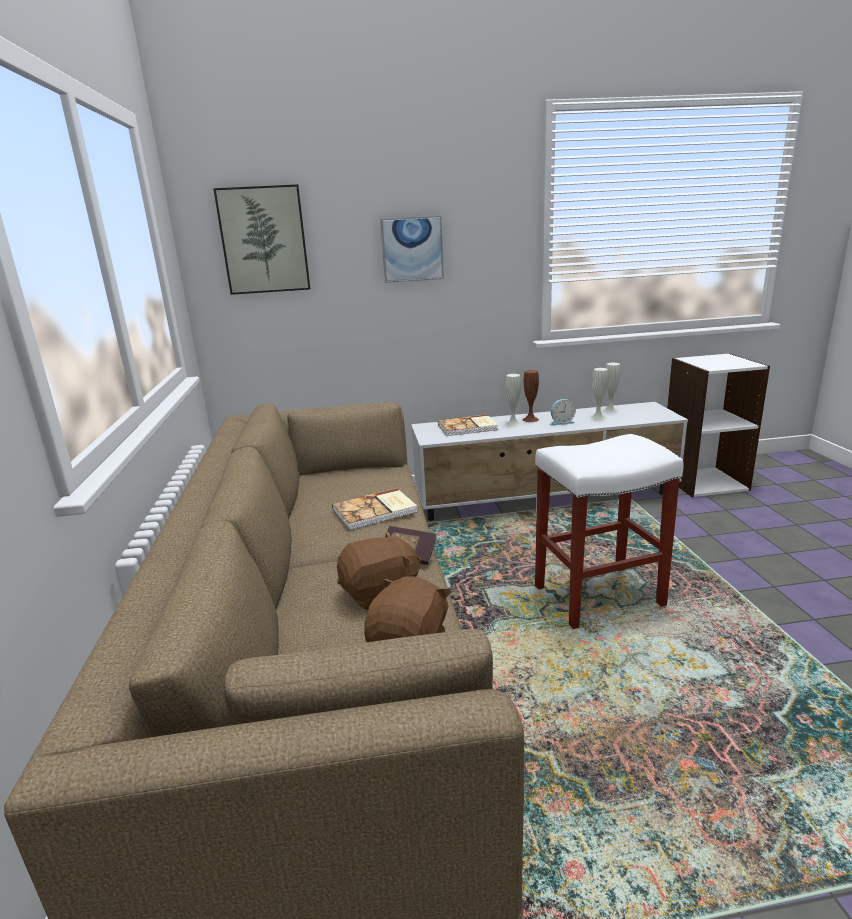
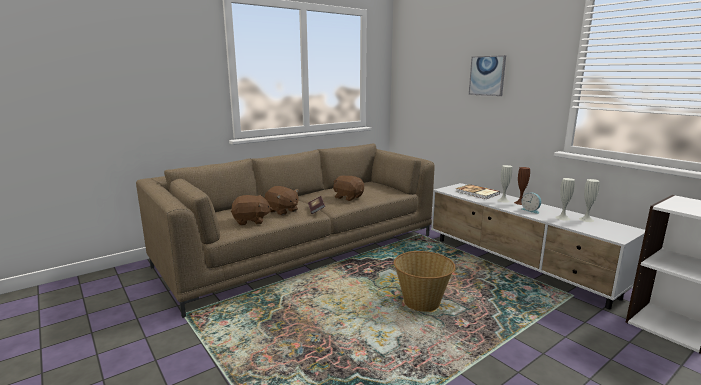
camera: 60 degrees right, 5 degrees down
(264, 240) = (421, 66): picture -> none
(376, 511) = (348, 197): book -> brown plush toy
(599, 595) = (422, 301): white stool -> basket

